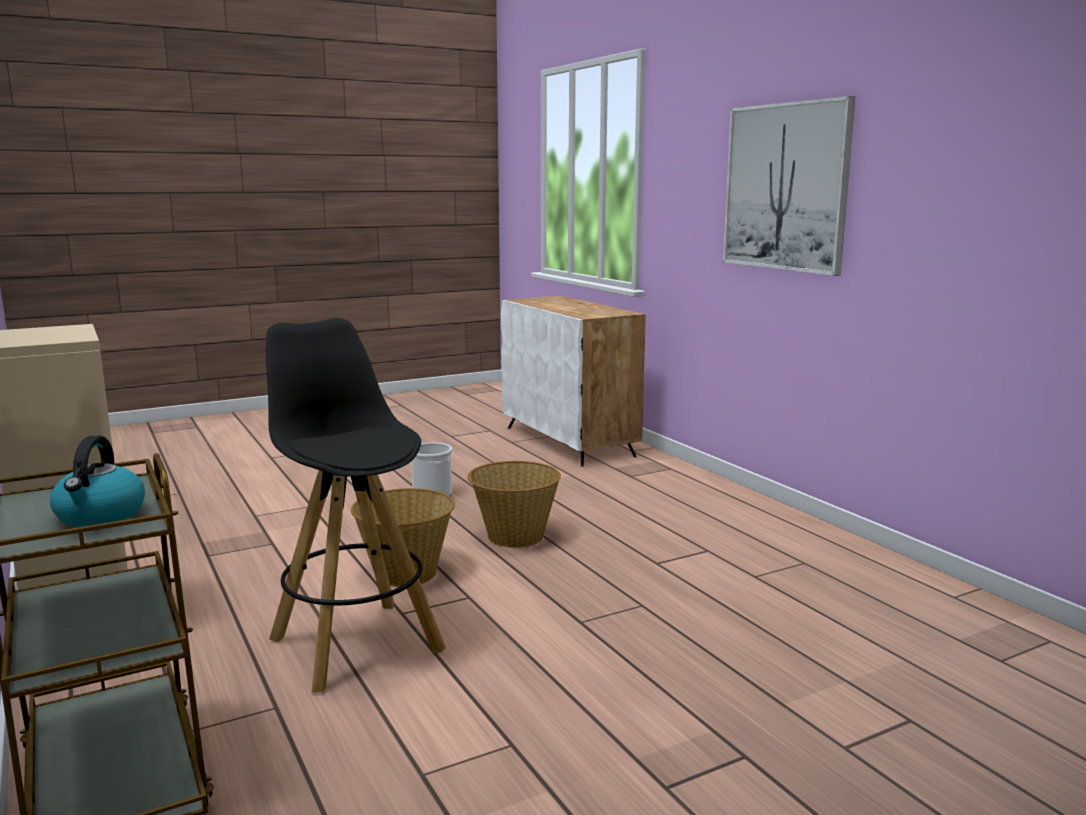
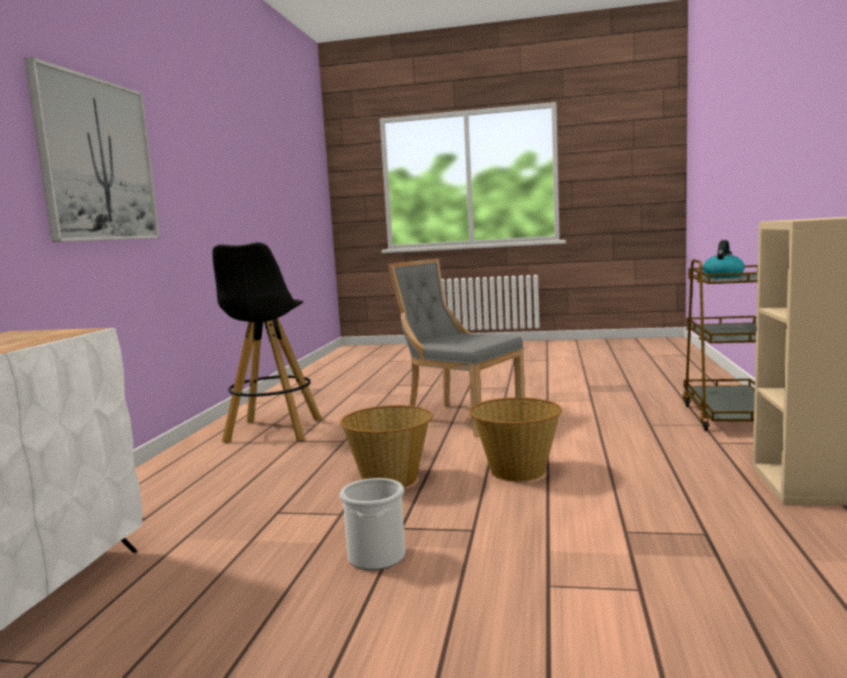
camera: 140 degrees left, 5 degrees down
(355, 644) = (591, 439): black stool -> black stool (273, 431)
(595, 643) = (459, 417): none -> grey chair

